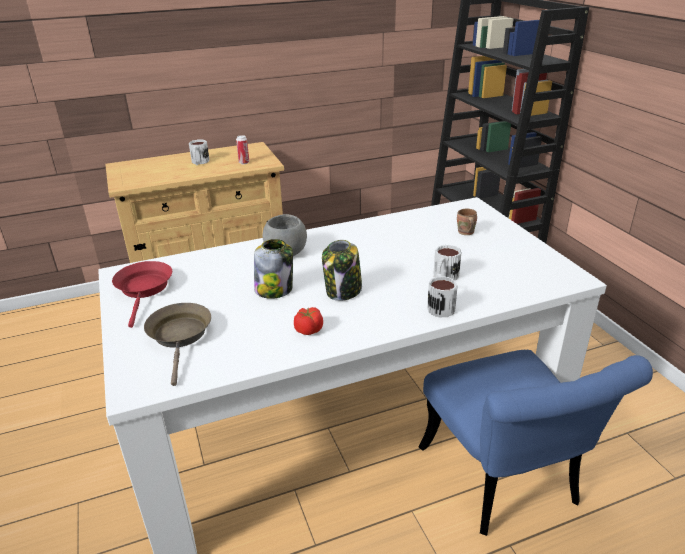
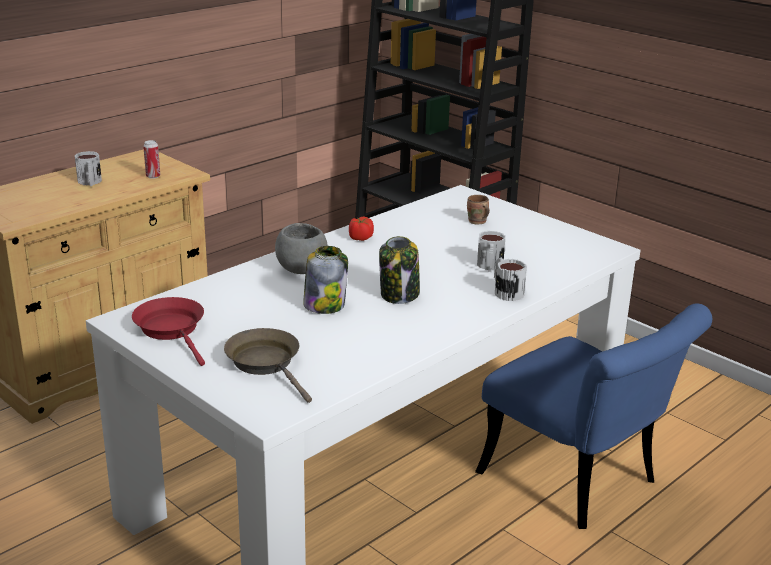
camera: 25 degrees left, 5 degrees down
(308, 330) = (396, 334): tomato -> tomato (360, 238)

